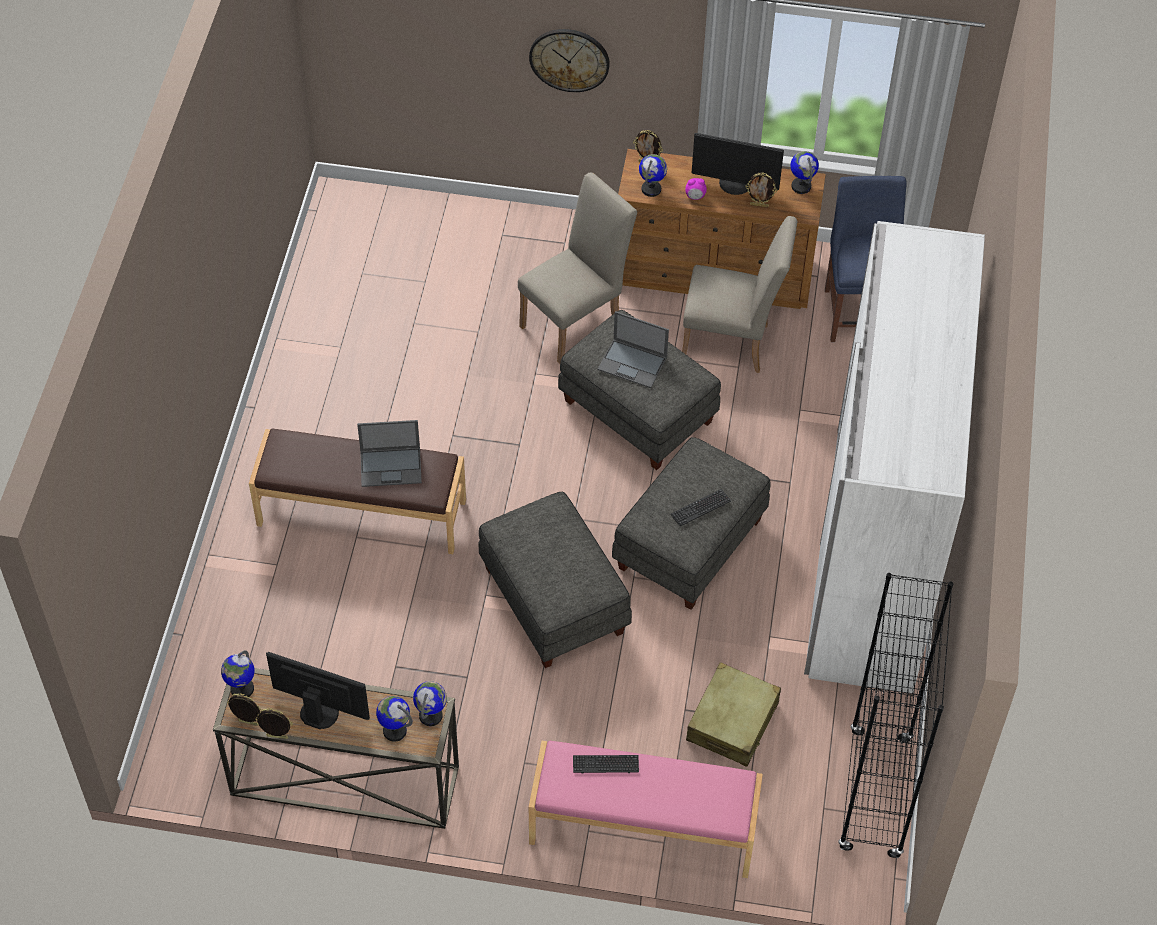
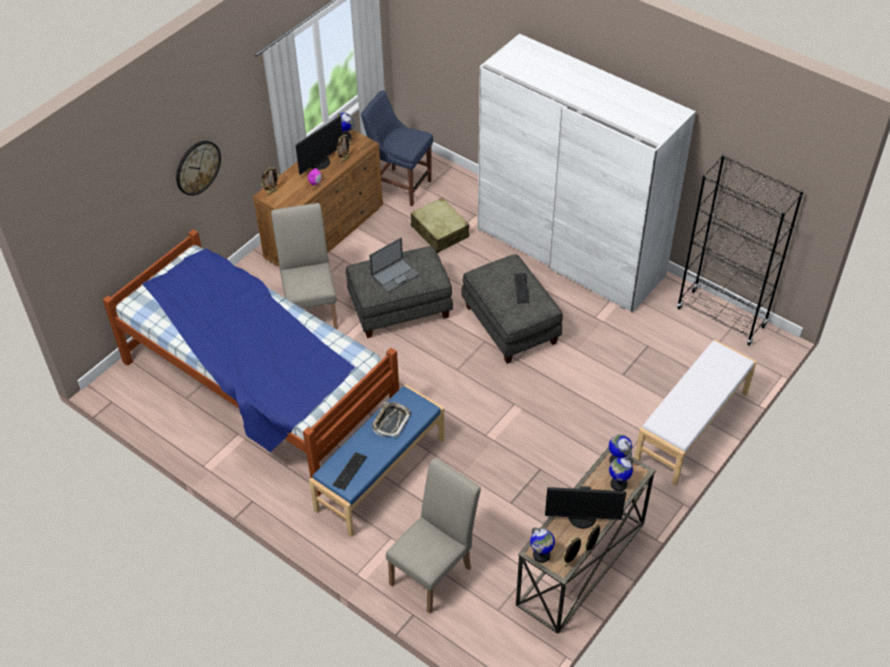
camera: 60 degrees left, 5 degrees down
(320, 711) = (582, 518): monitor -> monitor turned 135 degrees counterclockwise
(362, 511) = (380, 474): brown bench -> blue bench
(391, 466) = (391, 421): laptop -> tray
(417, 333) = (258, 389): none -> bed
(552, 600) = (510, 404): grey ottoman -> none
(605, 764) = (675, 404): keyboard -> keyboard (349, 471)
(643, 829) = (692, 427): pink bench -> white bench
(651, 189) = (293, 198): globe -> none
(732, 344) = (382, 246): beige chair -> beige chair (435, 571)
(732, 722) = (642, 357): beige suitcase -> beige suitcase (439, 232)

